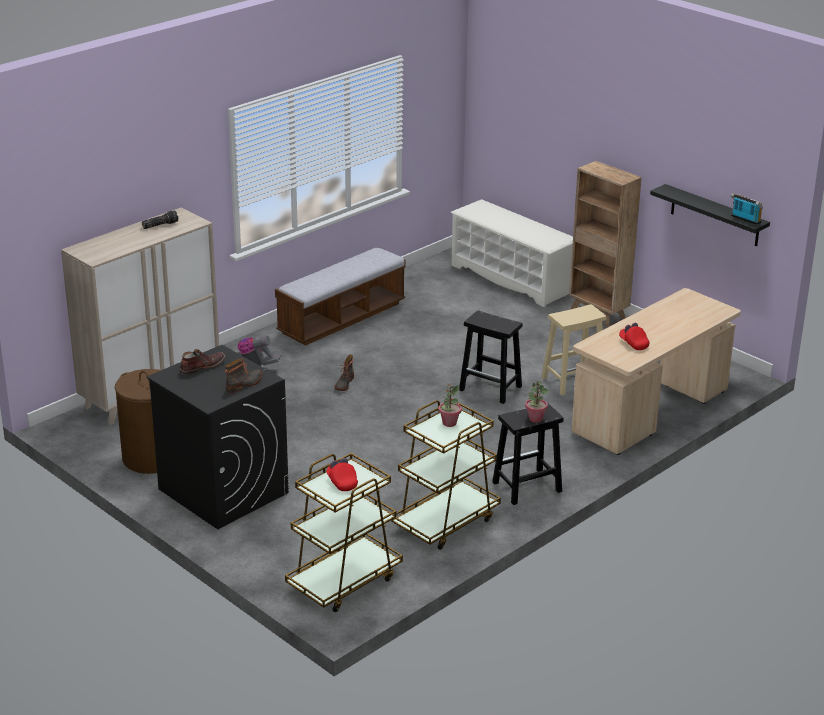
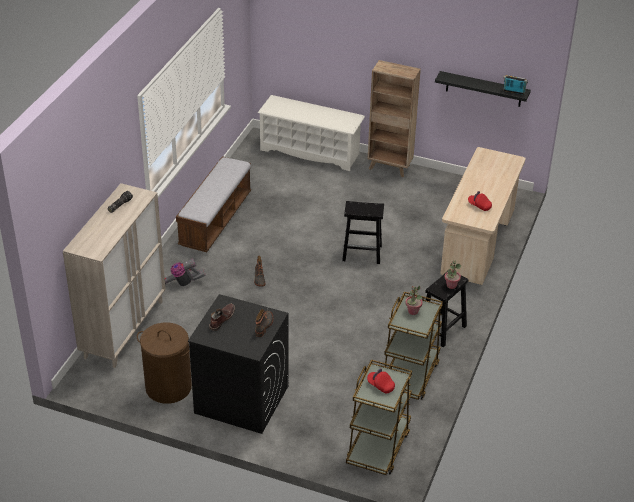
camera: 25 degrees left, 10 degrees up
(573, 380) = (411, 230): beige stool -> none

